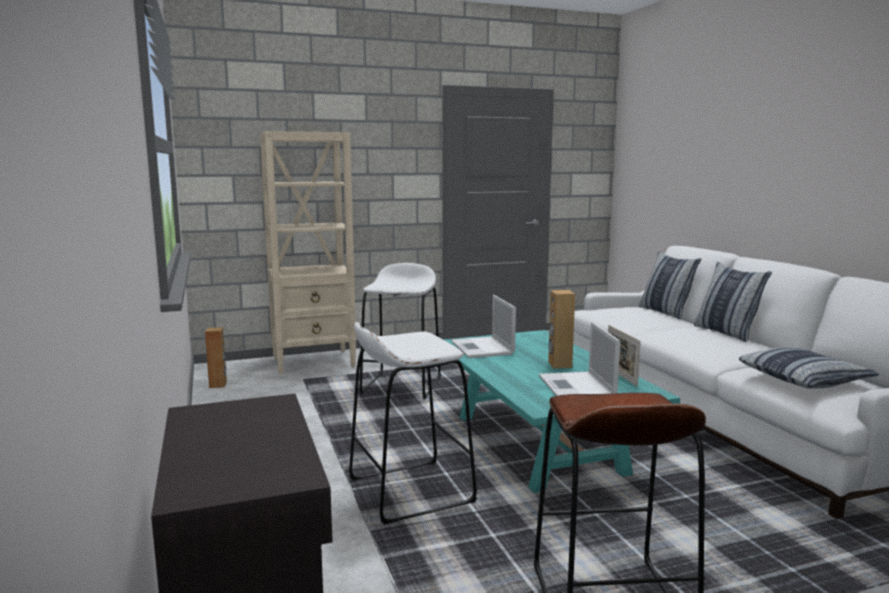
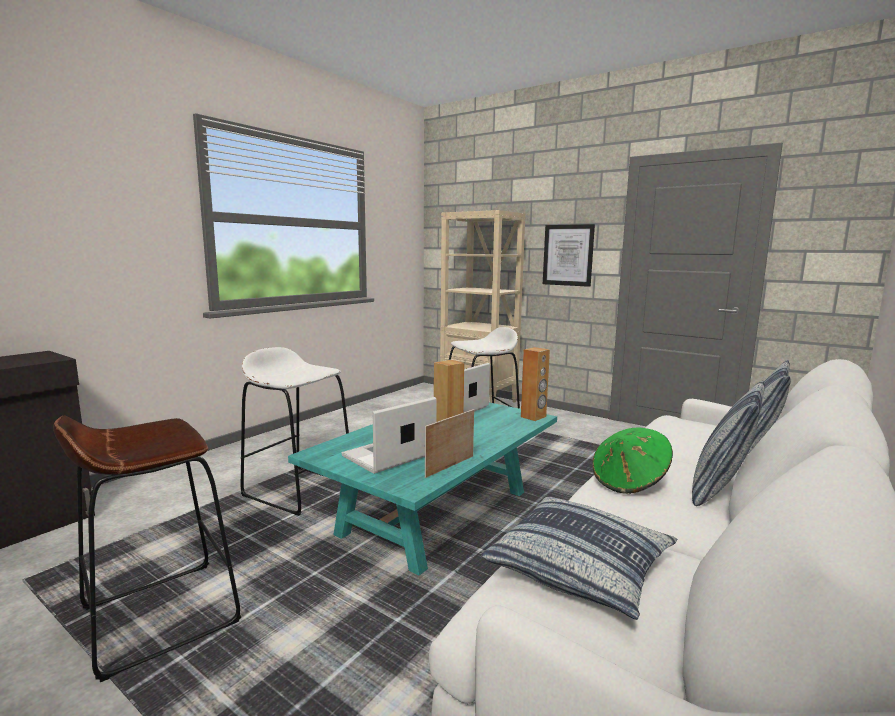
camera: 55 degrees right, 0 degrees up
(218, 385) = (400, 396): brown speaker -> brown speaker (533, 417)
(389, 180) = (568, 255): none -> picture
(703, 343) = (629, 482): none -> green hat

